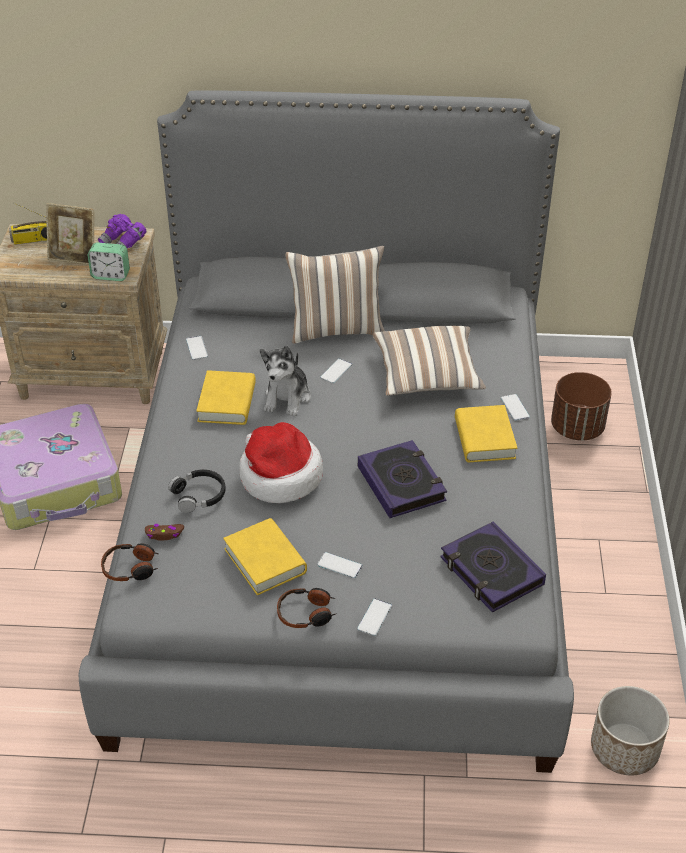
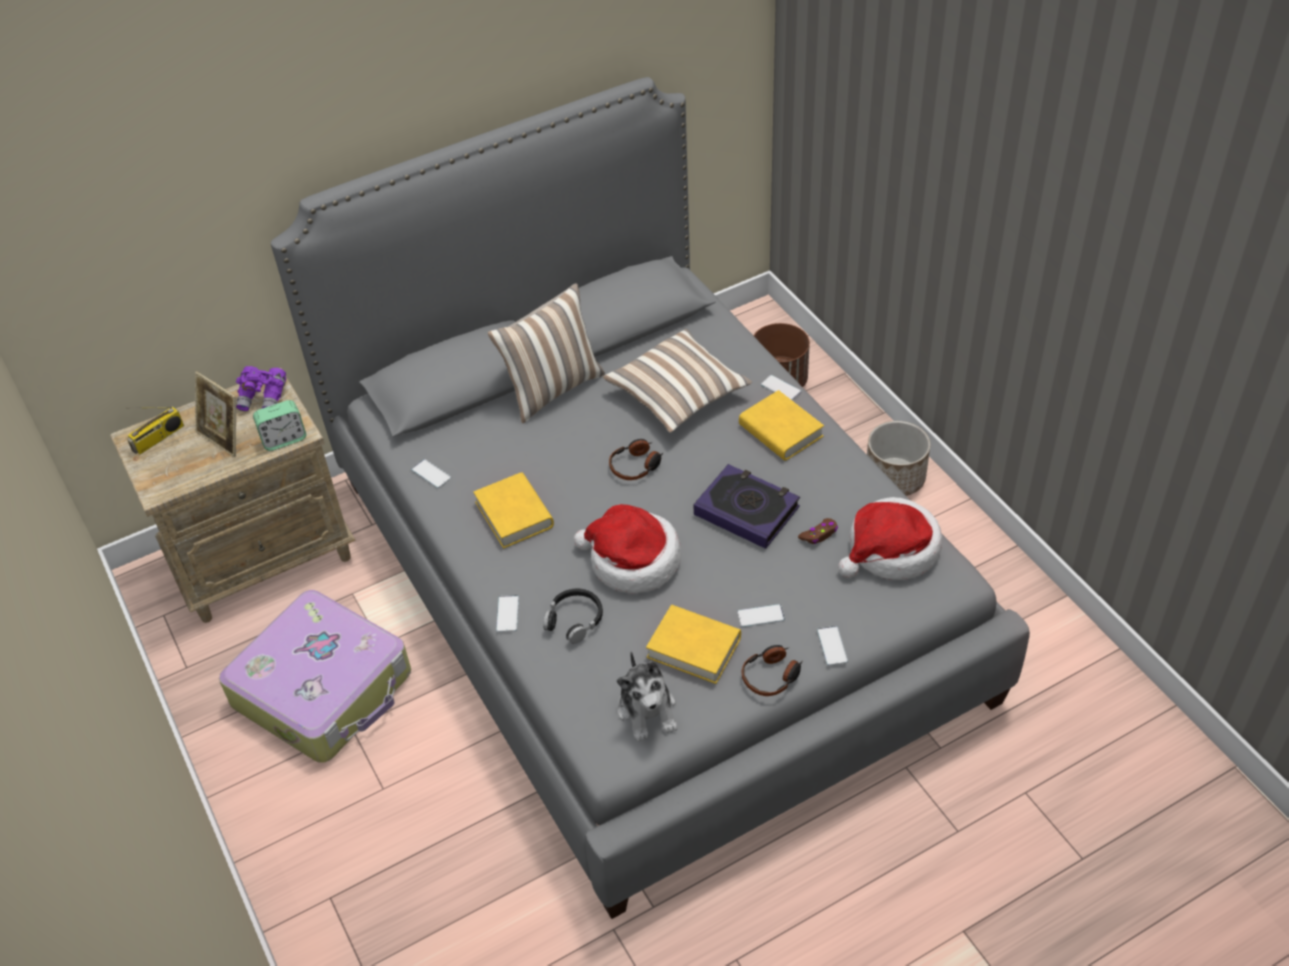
camera: 30 degrees left, 5 degrees up
(74, 257) = (224, 438): picture frame -> picture frame turned 60 degrees clockwise
(131, 568) = (575, 724): headphones -> headphones (636, 465)
(164, 534) = (577, 675): brown game controller -> brown game controller (819, 534)
(287, 397) = (568, 480): plush toy -> plush toy (647, 710)
(336, 371) = (590, 431): phone -> phone (507, 613)
(491, 571) = (891, 551): book -> hat
(625, 748) = (1041, 649): planter -> planter (895, 477)

